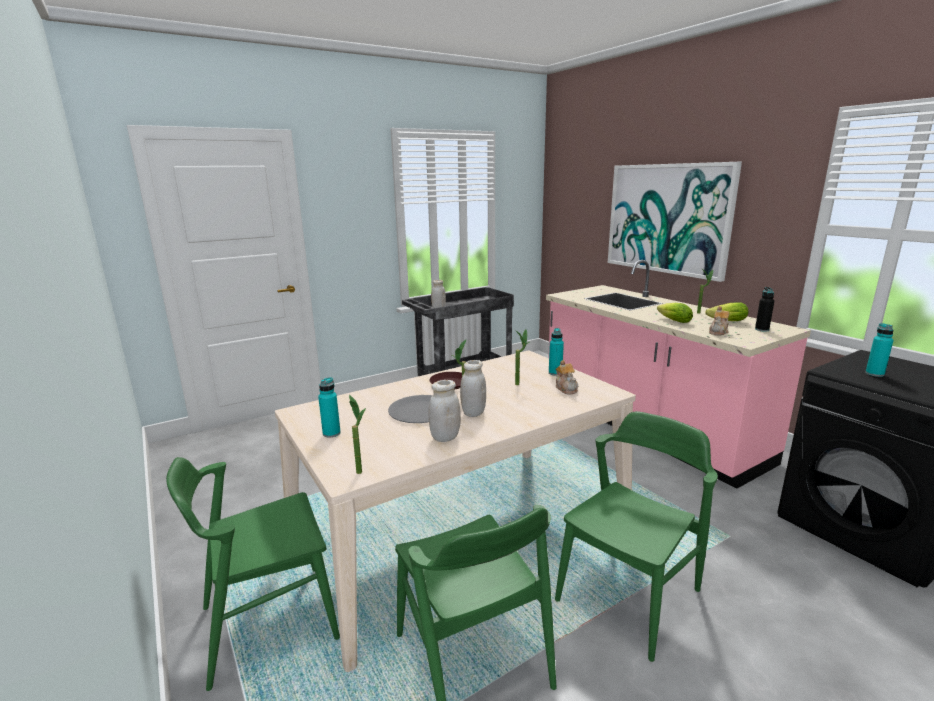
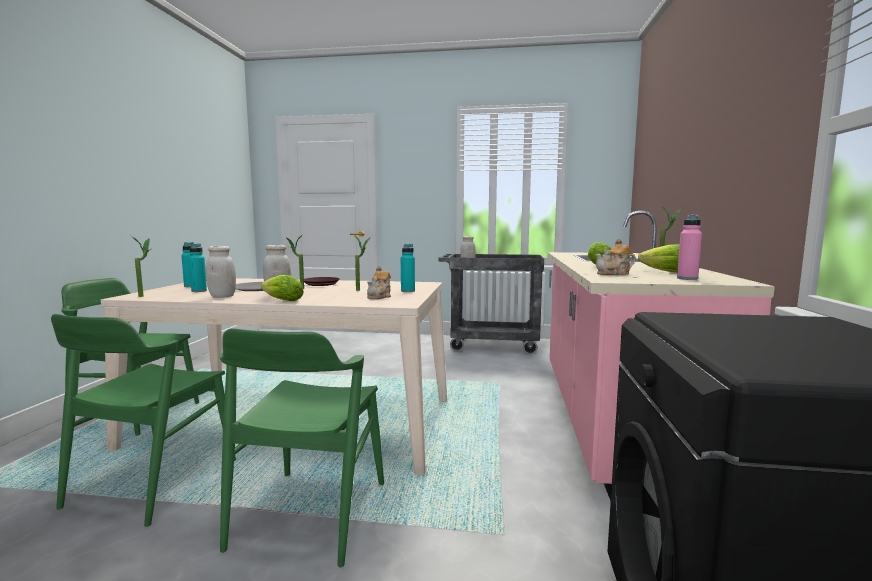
camera: 40 degrees right, 10 degrees down
(518, 422) = (280, 300): none -> lettuce
(629, 595) = (309, 514): green chair -> green chair turned 105 degrees clockwise
(667, 218) = (700, 163): picture -> none
(761, 329) = (687, 278): black bottle -> pink bottle
(874, 374) = (733, 327): turquoise bottle -> turquoise bottle (199, 291)

